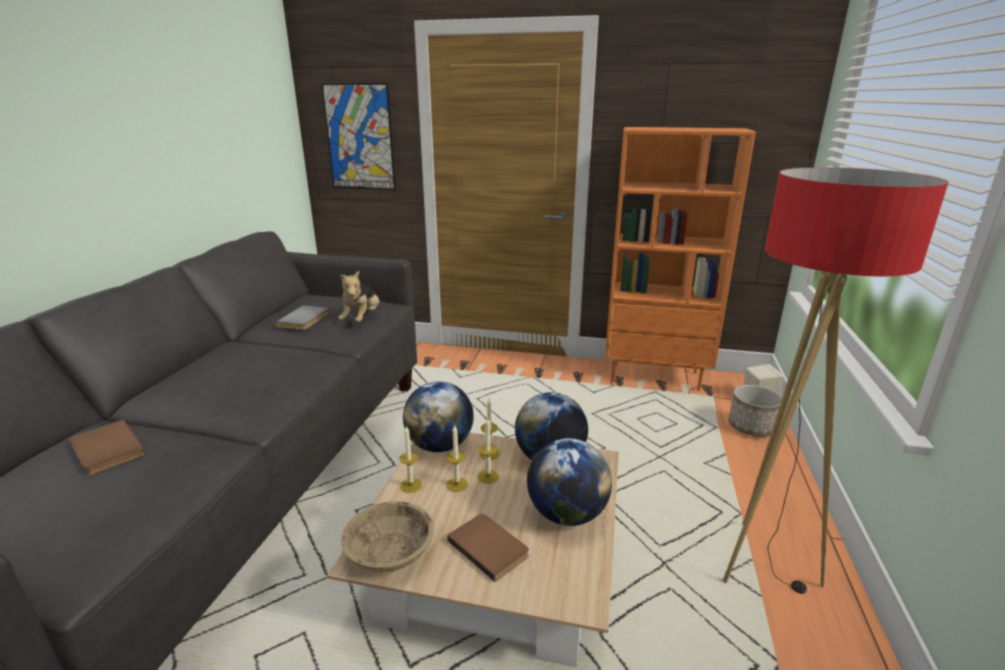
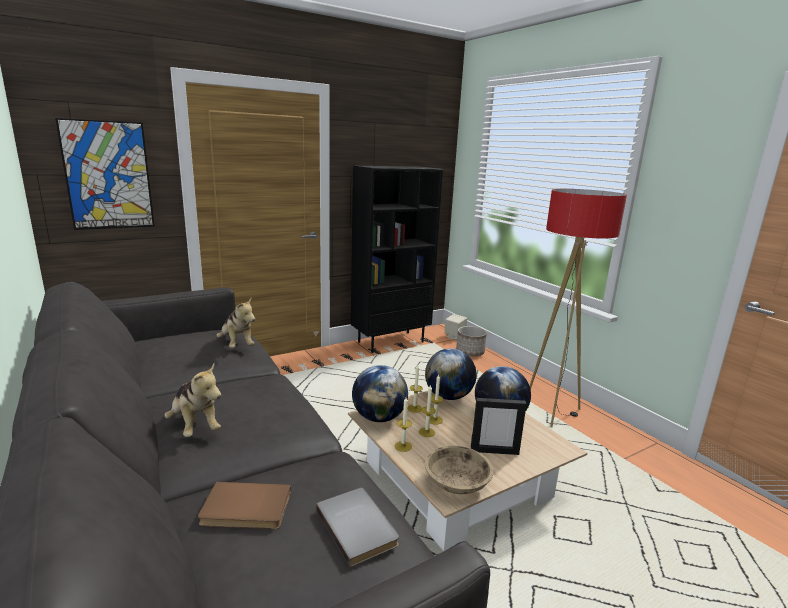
camera: 45 degrees left, 5 degrees down
(206, 374) = (195, 426): none -> plush toy
(305, 319) = (190, 358): grey book -> grey book (359, 526)
(490, 547) = (494, 450): brown book -> picture frame
(656, 376) = (391, 341): orange bookcase -> black bookcase

